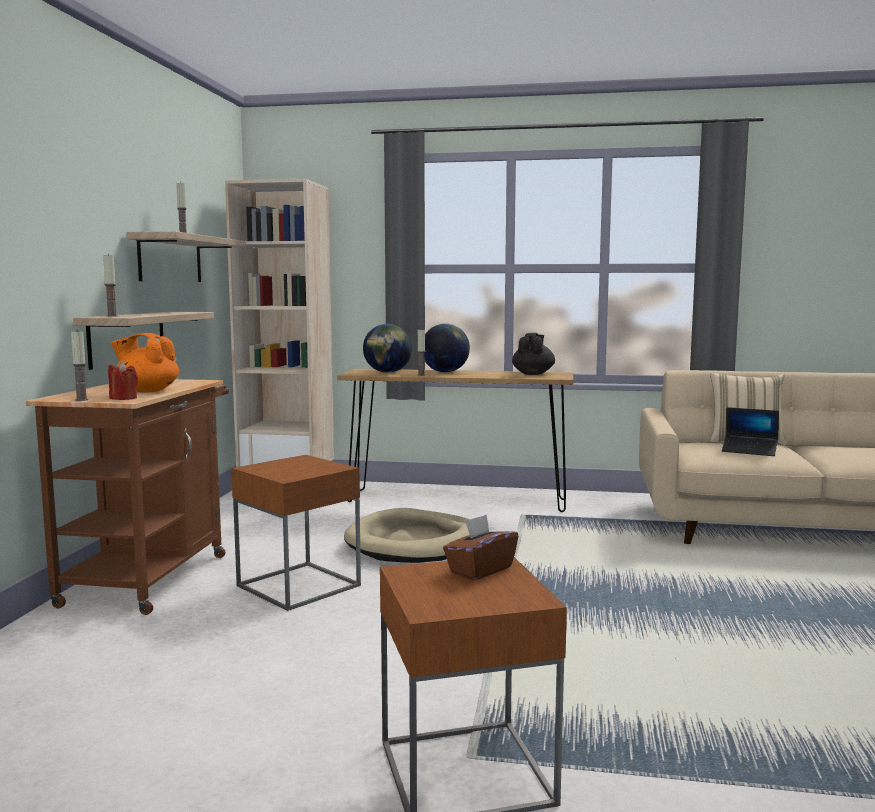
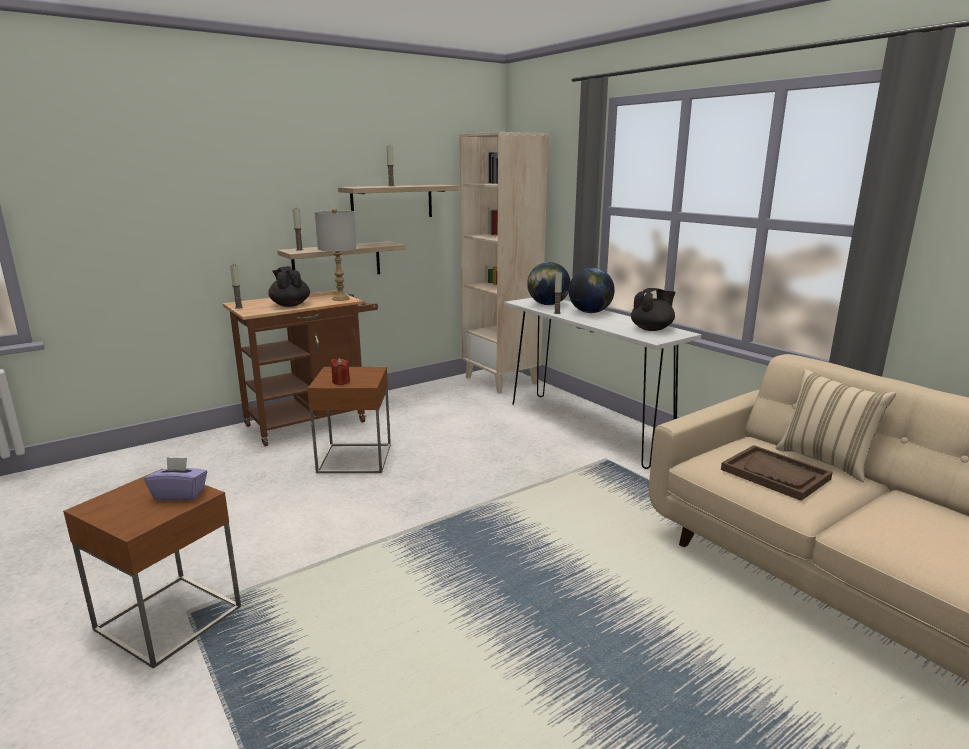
camera: 45 degrees right, 10 degrees up
(123, 398) = (256, 310): red candle -> red candle (341, 382)
(147, 391) = (290, 305): orange teapot -> black teapot
(187, 381) = (340, 299): none -> grey table lamp
(415, 543) = (478, 454): beige dog bed -> none
(456, 500) = (586, 428): brown console table -> white console table
(480, 570) = (180, 494): brown tissue box -> purple tissue box
(749, 451) = (775, 474): laptop -> brown tray

